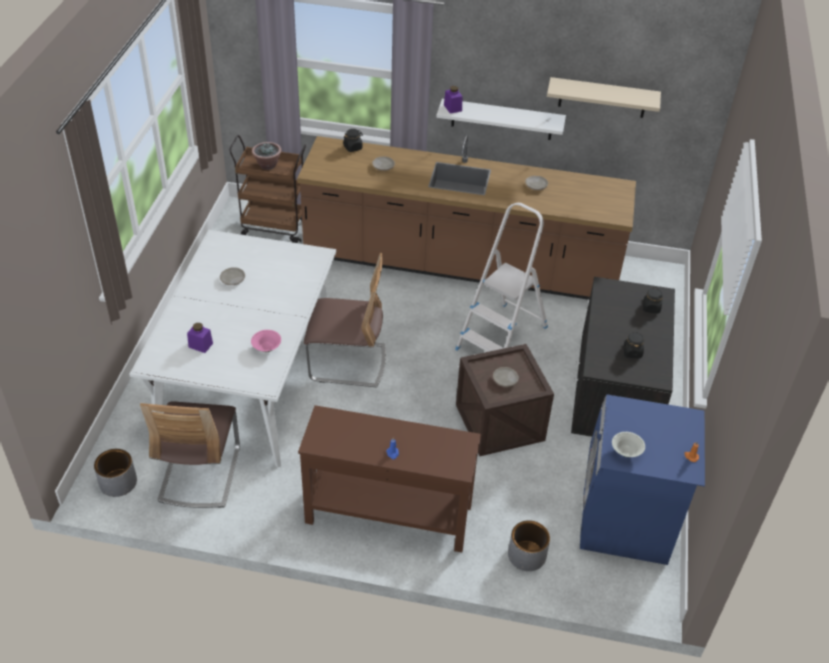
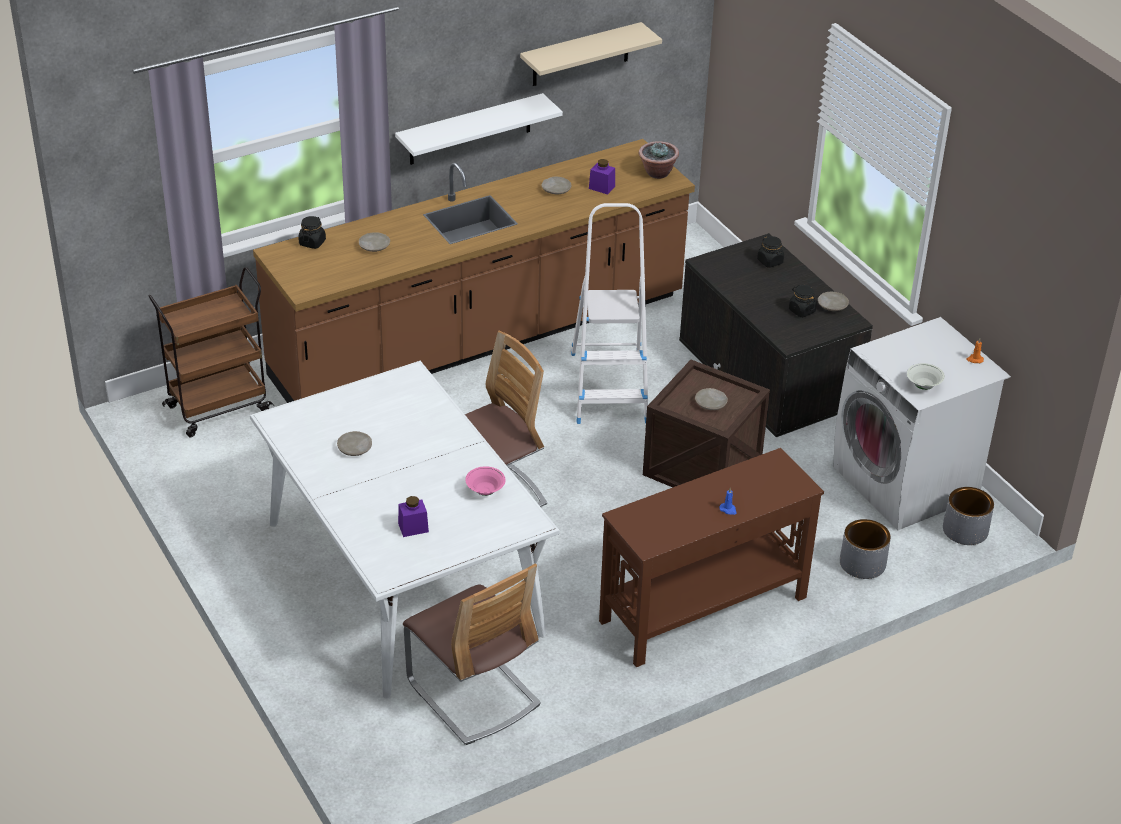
camera: 40 degrees left, 5 degrees down
(118, 483) = (397, 757): grey planter -> grey planter (964, 531)
(267, 165) = (205, 317): potted plant -> potted plant (657, 173)
(452, 108) = (421, 137): purple jar -> purple jar (602, 187)
(627, 520) = (908, 482): blue washing machine -> white washing machine
(659, 361) = (832, 305): none -> beige plate

